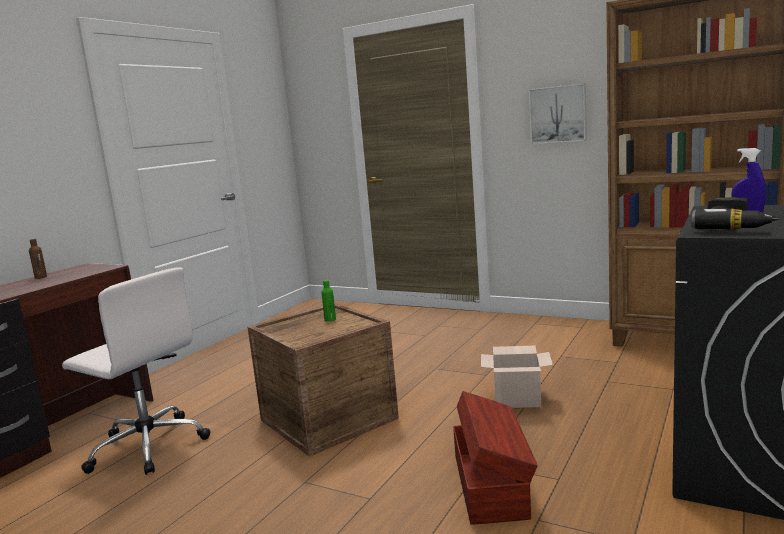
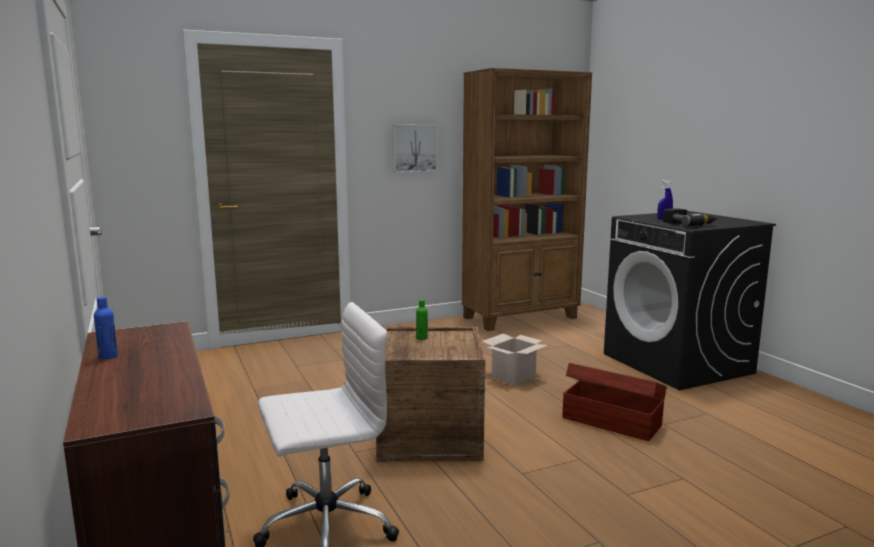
camera: 55 degrees left, 0 degrees up
(41, 277) = (108, 356): brown bottle -> blue bottle

